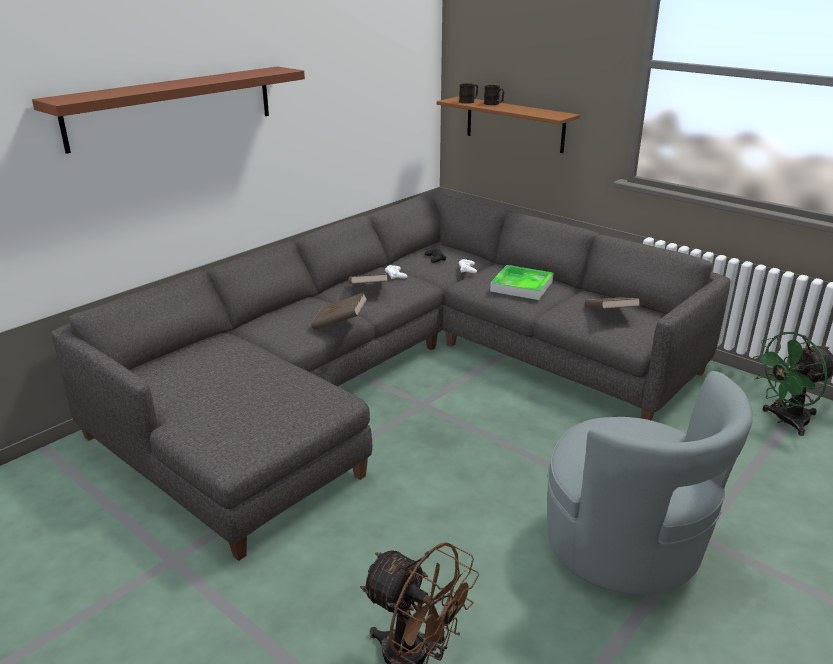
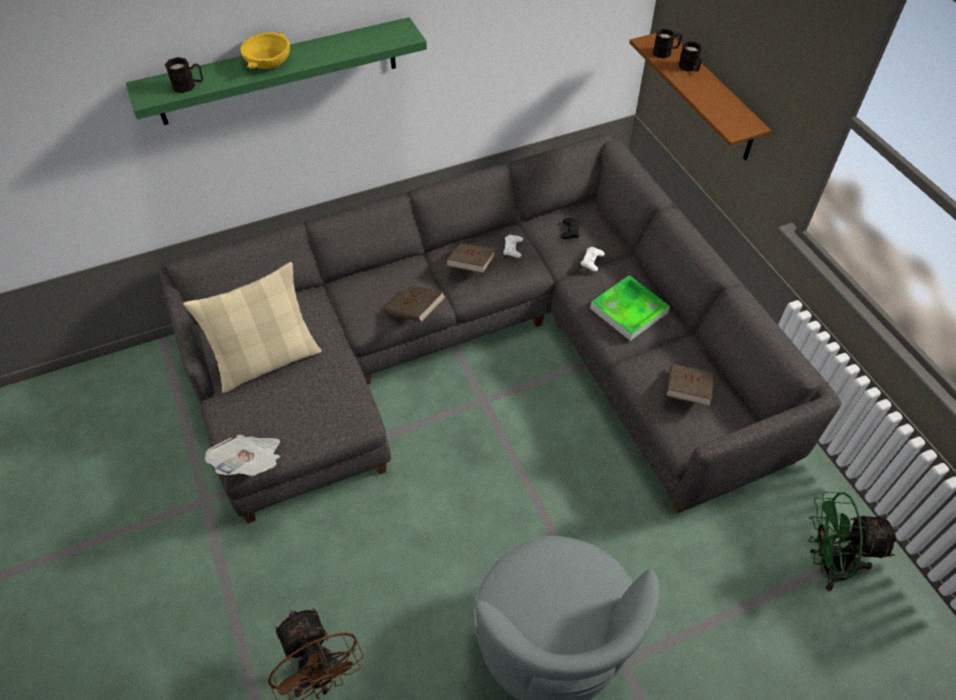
camera: 25 degrees right, 25 degrees up
(103, 94) = (189, 85): none -> black mug
(171, 83) = (268, 61): none -> yellow bowl
(173, 107) = (278, 71): brown shelf -> green shelf
(211, 383) = (267, 361): none -> beige pillow
(244, 456) = (250, 463): none -> newspaper

